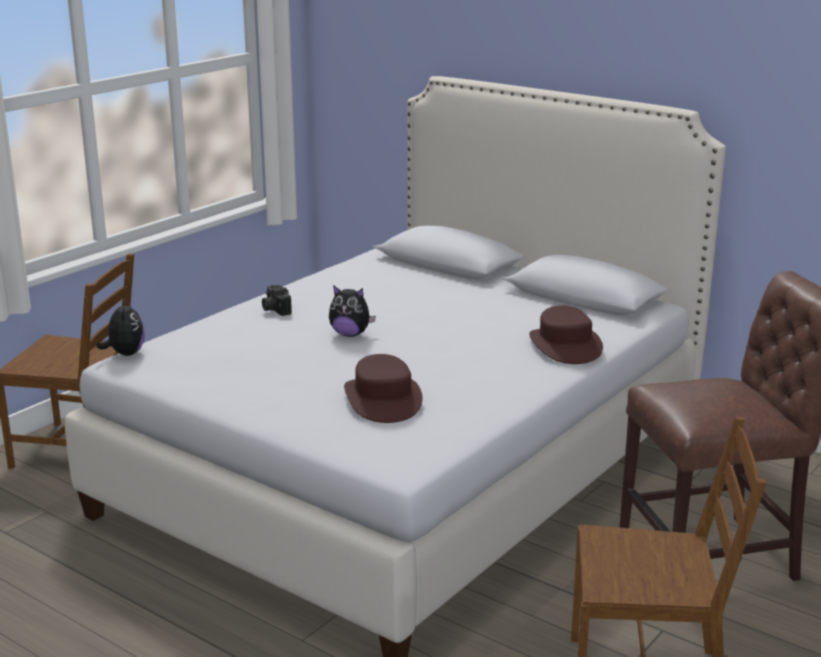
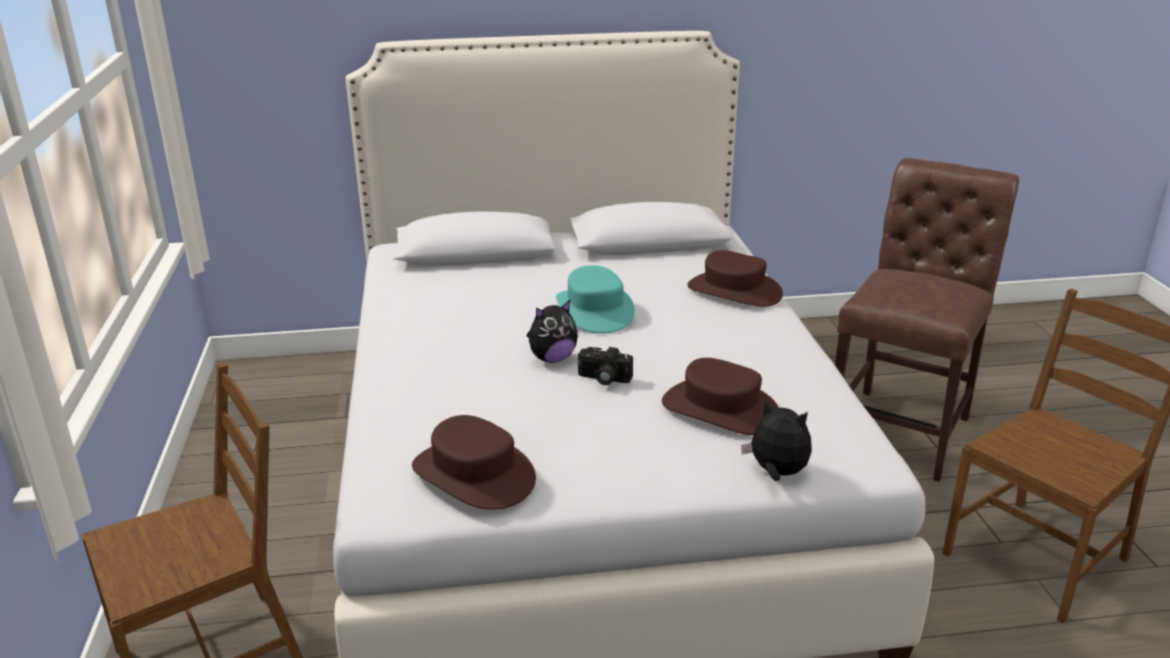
camera: 45 degrees left, 5 degrees up
(125, 354) = (364, 496): plush toy -> plush toy (776, 473)
(183, 366) = (474, 474): none -> brown hat
(274, 309) = (419, 365): camera -> camera (603, 378)
(438, 320) = (595, 310): none -> turquoise hat

